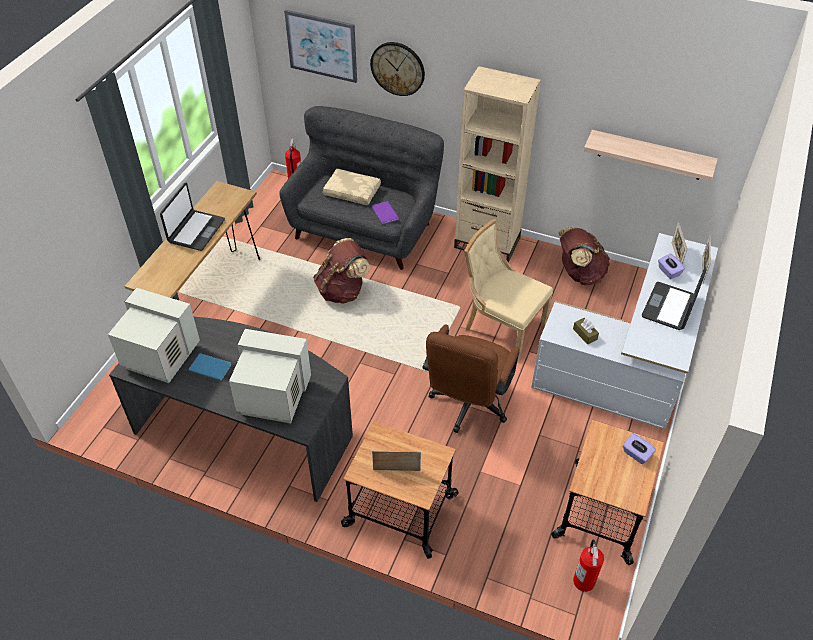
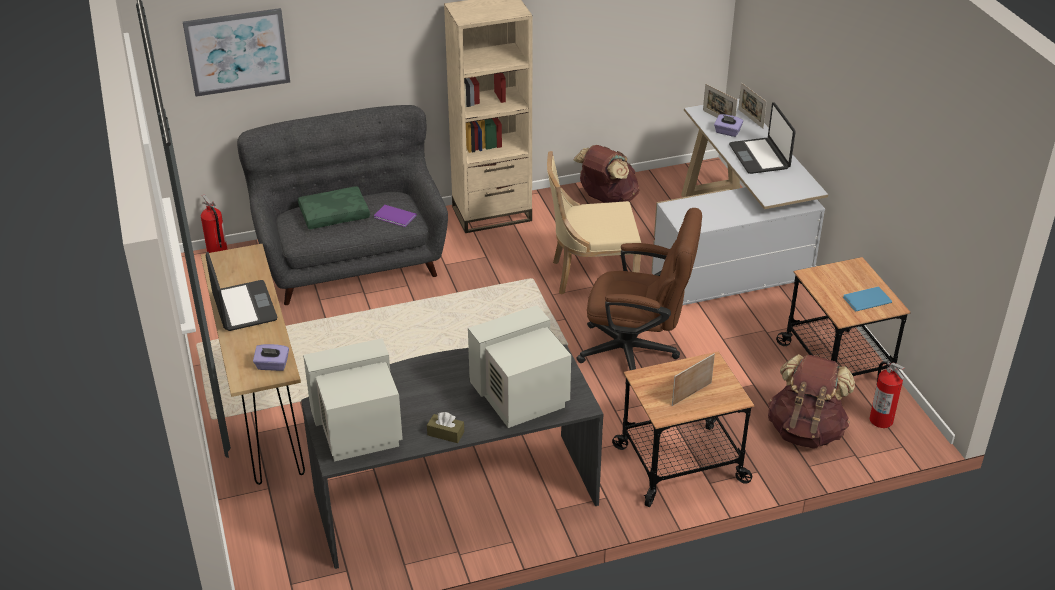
camera: 40 degrees left, 10 degrees down
(210, 366) = (422, 410): blue book -> blue book (865, 299)
(342, 291) = (399, 324): brown backpack -> brown backpack (806, 430)
(353, 191) = (334, 214): beige pillow -> green pillow
(397, 68) = (342, 44): wall clock -> none
(467, 406) = (637, 352): brown office chair -> brown office chair turned 60 degrees counterclockwise
(585, 334) = (712, 214): brown tissue box -> brown tissue box (445, 433)
(636, 454) = (854, 275): purple tissue box -> purple tissue box (272, 365)
(650, 155) = (640, 34): shelf -> none

